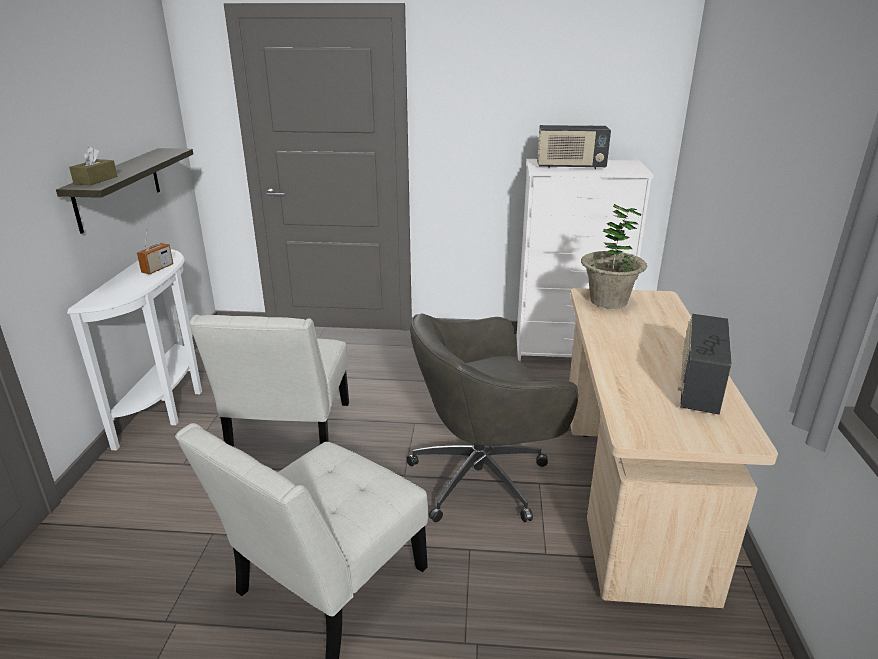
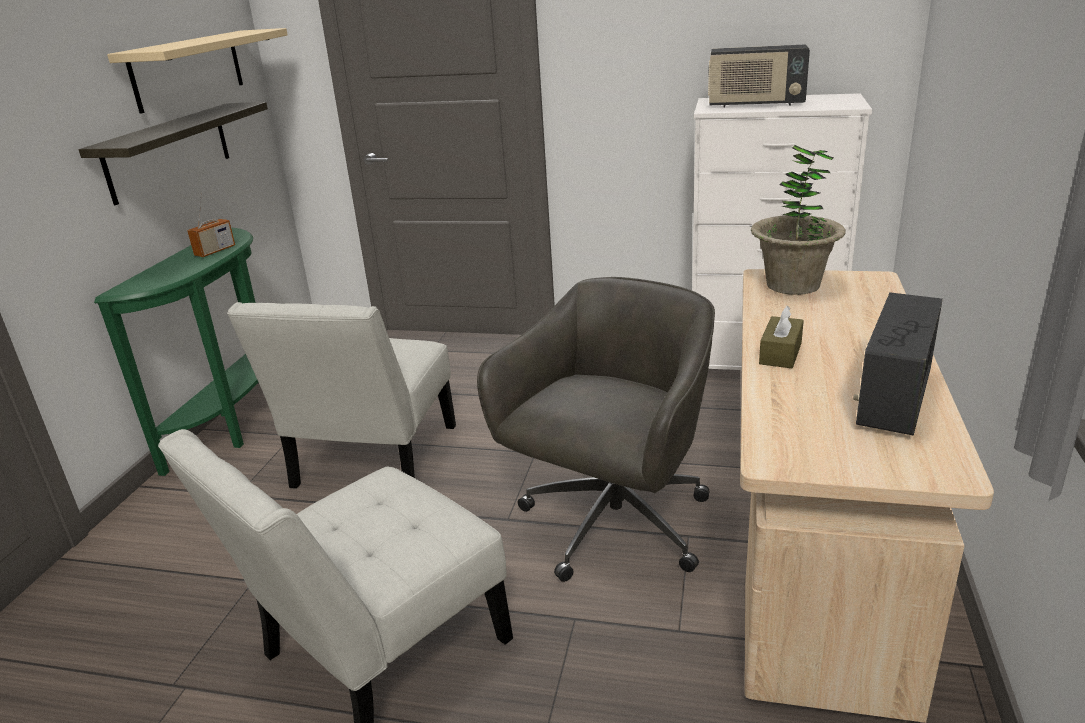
camera: 10 degrees right, 0 degrees up
(96, 180) = (130, 138): brown tissue box -> brown tissue box (780, 353)
(132, 122) = (188, 69): none -> beige shelf
(169, 406) = (237, 424): white console table -> green console table
(483, 477) = (612, 525): grey office chair -> grey office chair turned 135 degrees clockwise

